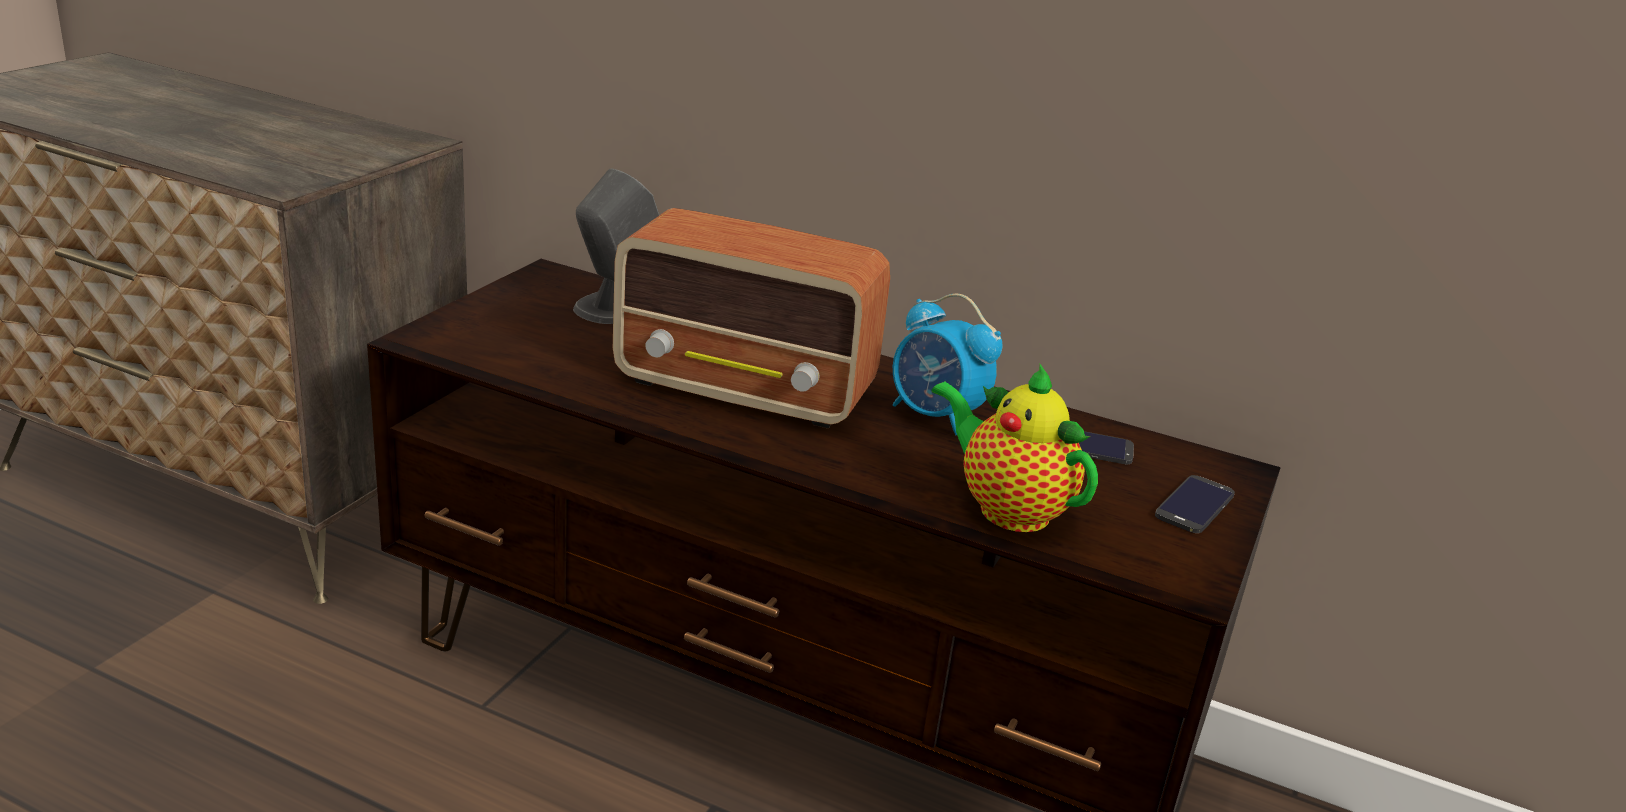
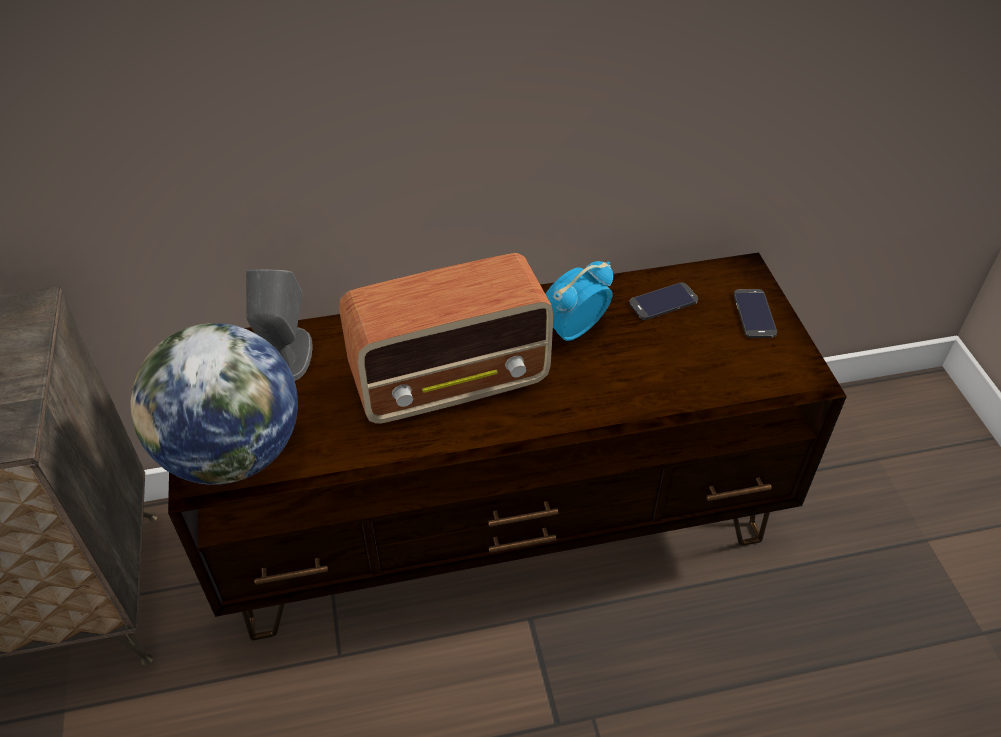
camera: 35 degrees left, 20 degrees up
(474, 337) = (232, 453): none -> globe
(935, 416) = (572, 330): alarm clock -> alarm clock turned 135 degrees clockwise
(1007, 509) = (682, 384): teapot -> none

